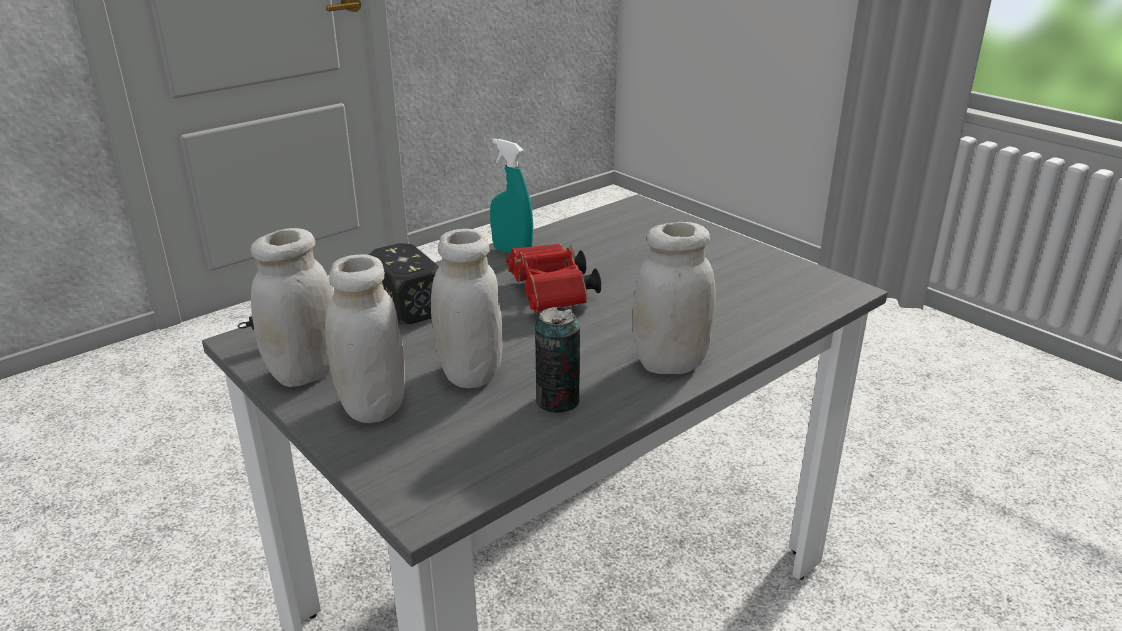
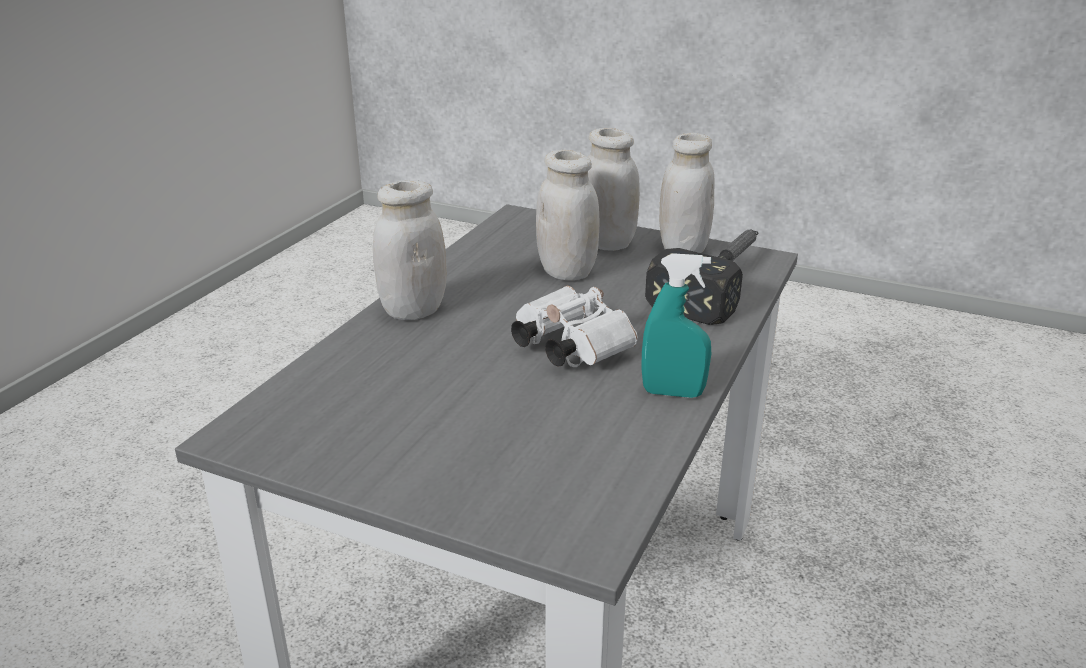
camera: 155 degrees right, 0 degrees up
(552, 296) = (567, 347): red binoculars -> white binoculars
(557, 401) = (485, 269): can -> none

